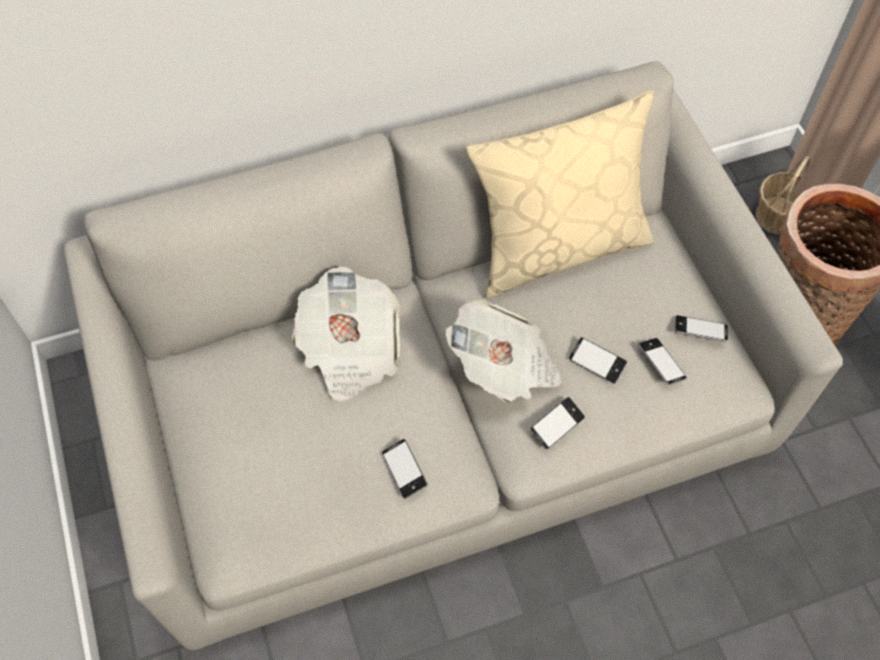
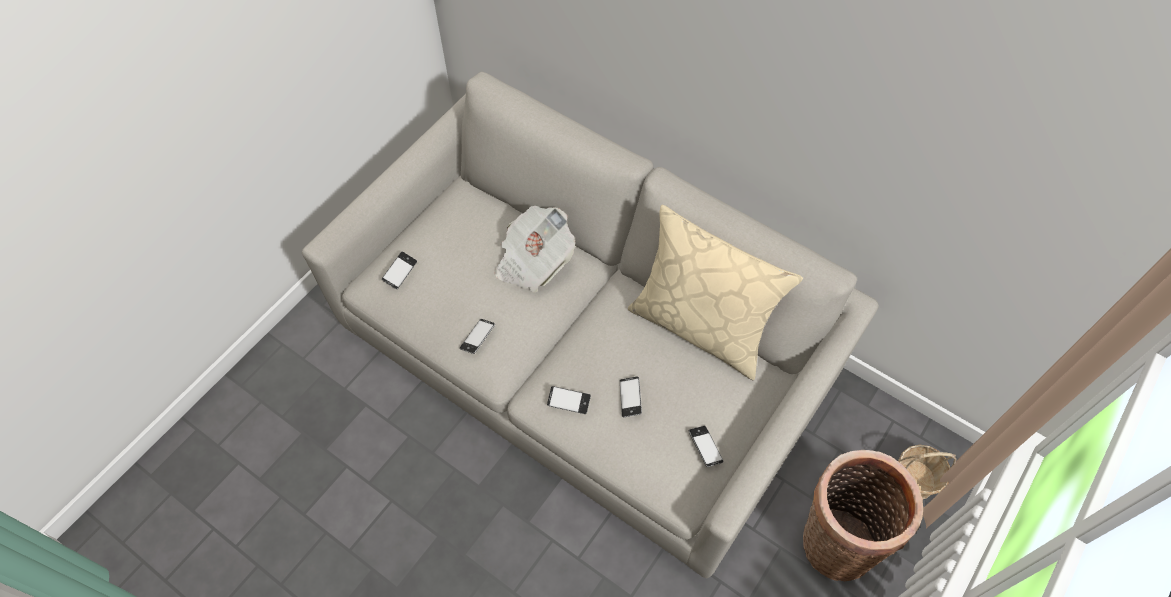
camera: 55 degrees right, 0 degrees up
(504, 367) = (585, 348): newspaper -> none
(661, 363) = (660, 437): phone -> phone (400, 272)

